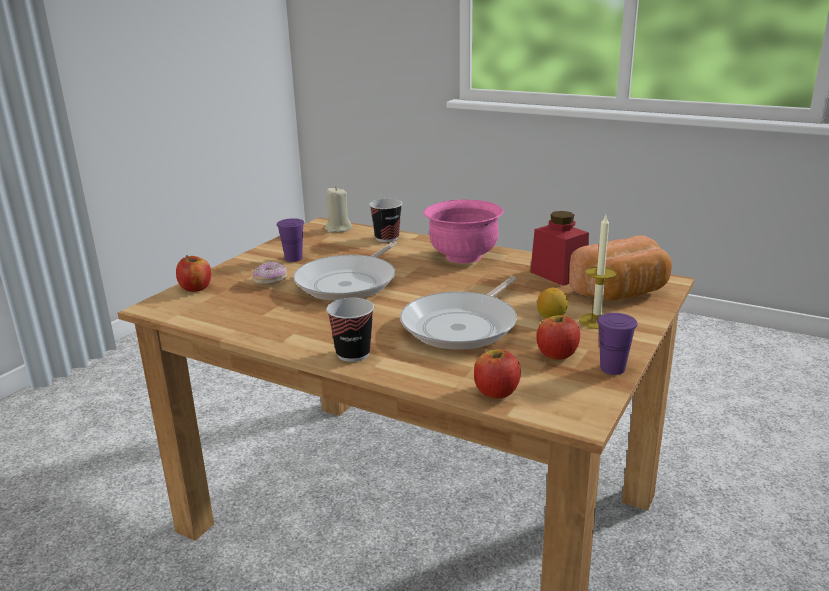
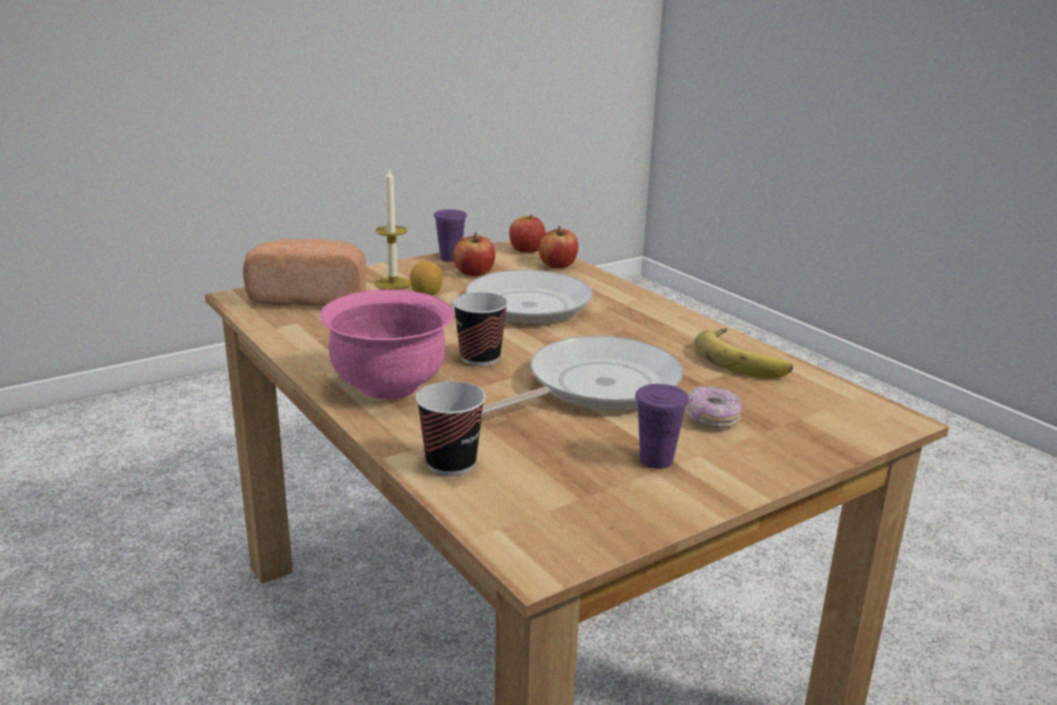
camera: 155 degrees left, 0 degrees up
(196, 288) = (835, 438): apple -> apple (527, 250)
(257, 325) = (744, 359): none -> banana
(338, 229) = (517, 527): beige candle -> none
(353, 354) = (651, 310): cup -> cup (480, 358)
(558, 274) = (325, 330): red jar -> none

